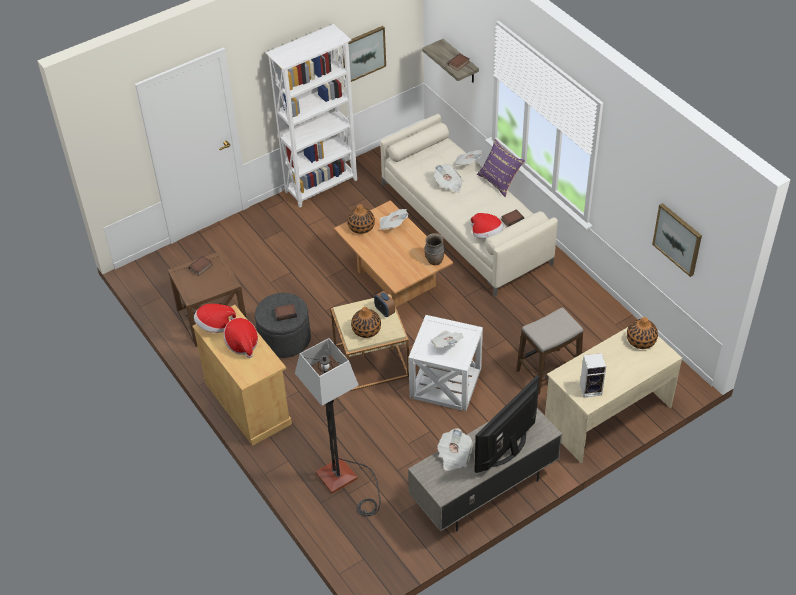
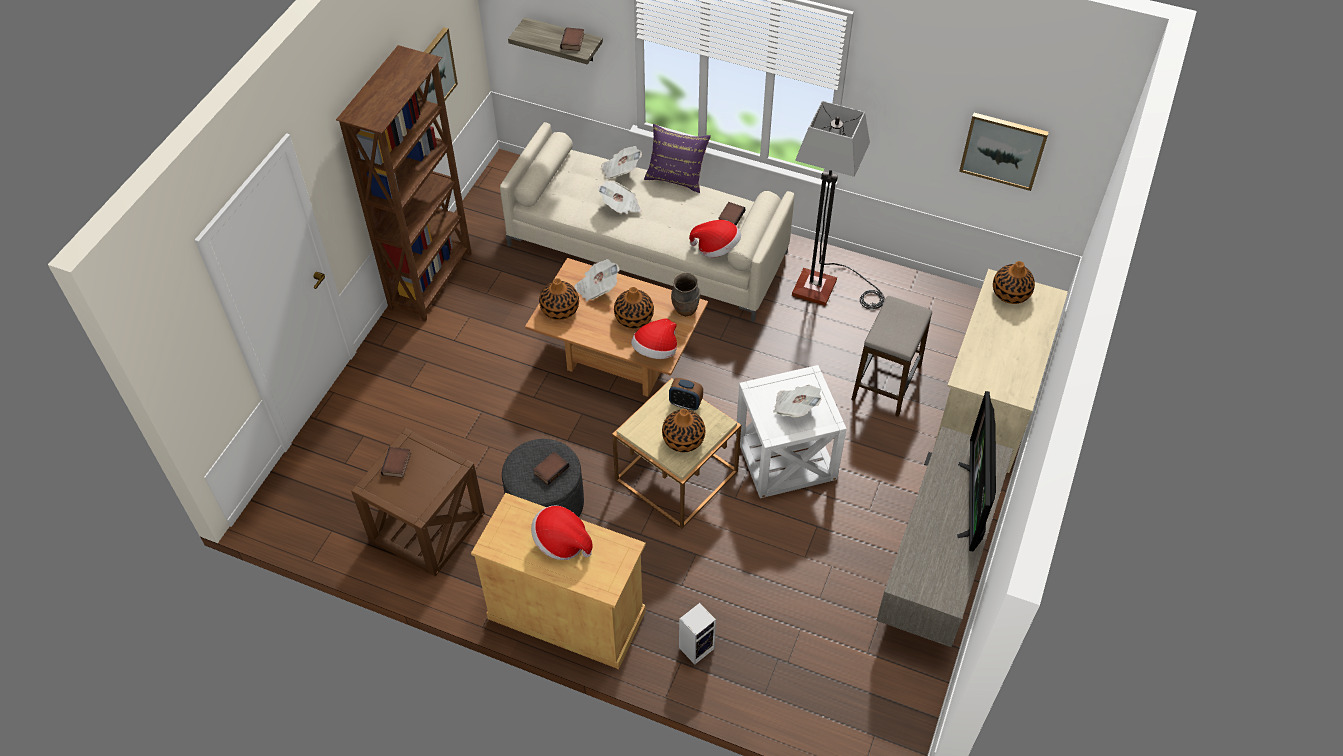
camera: 35 degrees left, 5 degrees up
(215, 326) = (503, 536): hat -> hat (655, 351)
(322, 186) = (432, 280): white bookcase -> brown bookcase
(345, 482) = (772, 649): floor lamp -> floor lamp (828, 288)
(400, 251) = (633, 318): none -> vase
(454, 456) = (923, 544): newspaper -> none
(591, 389) = (1010, 378): speaker -> speaker (697, 647)

